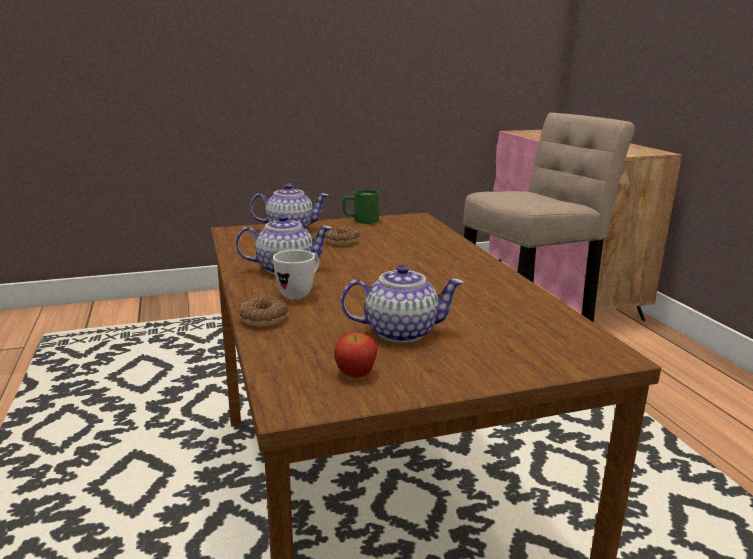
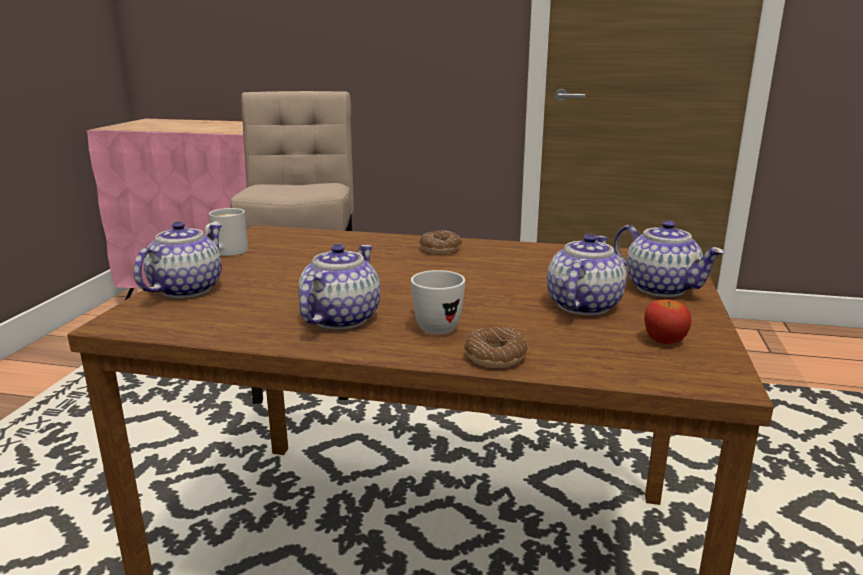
camera: 60 degrees left, 0 degrees up
(342, 241) = (288, 275): donut -> donut (440, 249)
(360, 220) = (225, 253): green mug -> white mug
(496, 358) = (660, 288): none -> teapot

